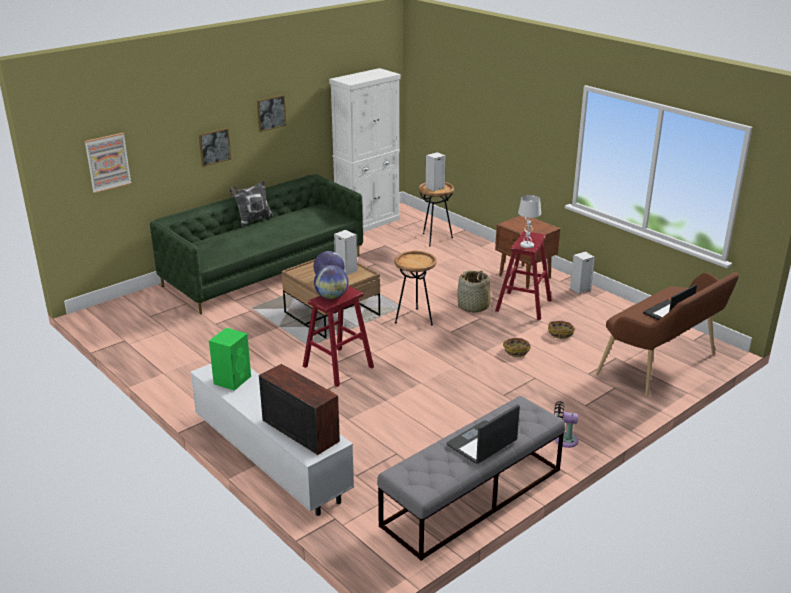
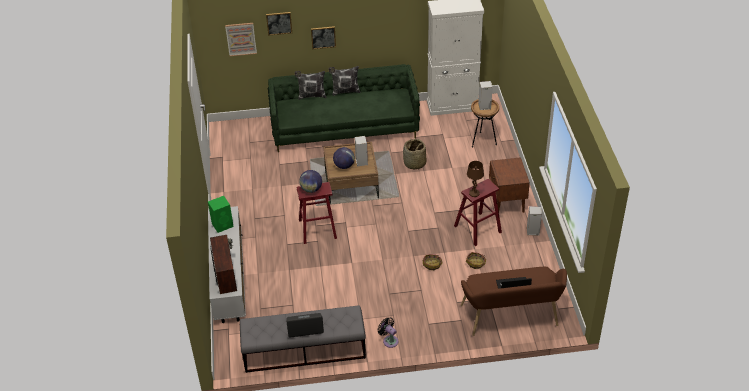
camera: 35 degrees right, 15 degrees up
(214, 234) = (311, 96): none -> pillow
(271, 113) = (373, 19): picture -> picture (279, 23)
(414, 318) = (397, 210): brown side table -> none
(473, 306) = (444, 216): basket -> basket (414, 163)
(527, 245) = (474, 193): white table lamp -> brown table lamp

